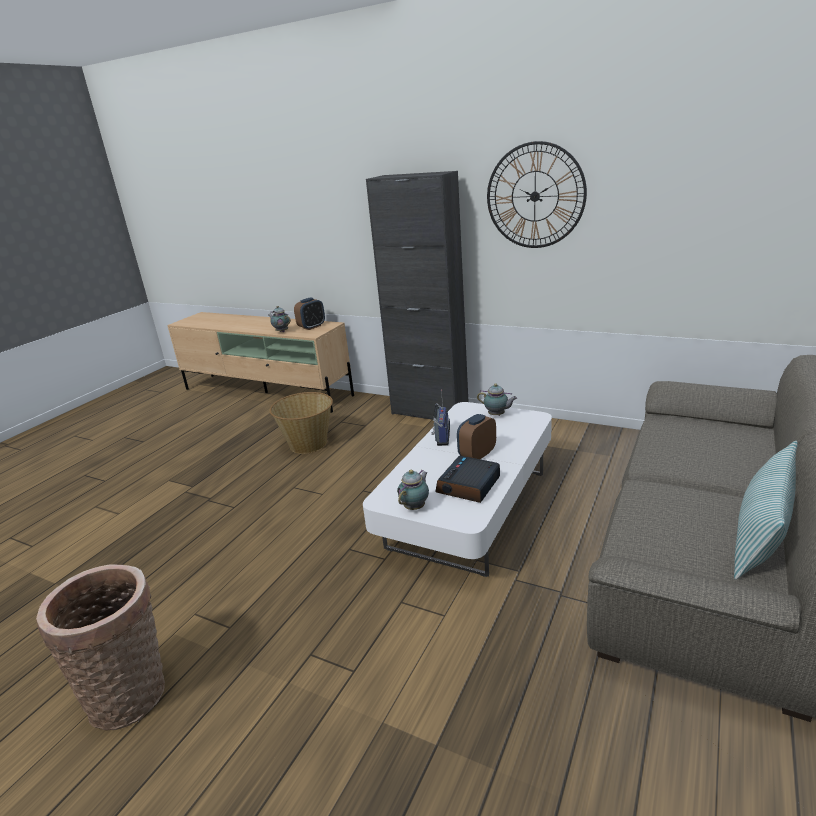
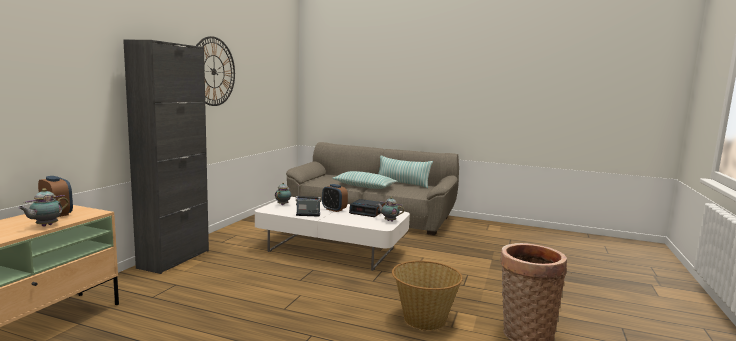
camera: 100 degrees left, 15 degrees down
(308, 444) = (194, 310): basket -> basket (423, 319)
(666, 476) = (364, 186): none -> pillow

